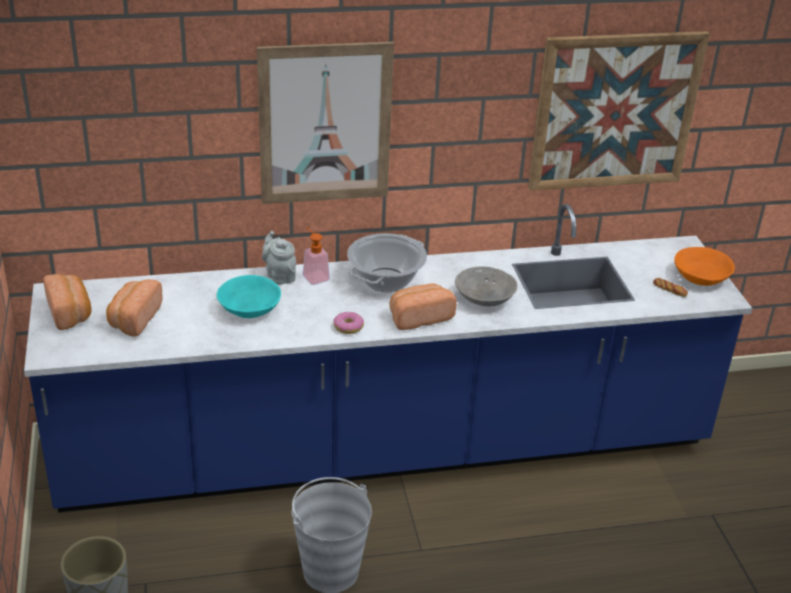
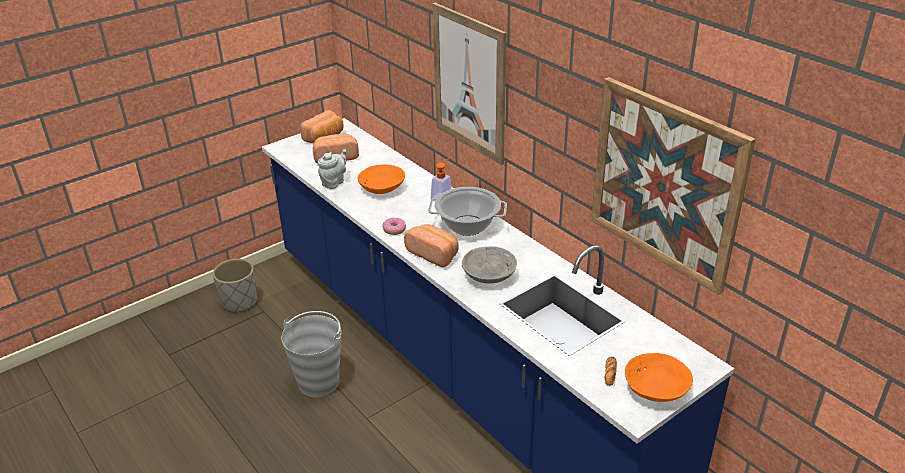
camera: 65 degrees right, 0 degrees up
(249, 308) = (382, 188): turquoise bowl -> orange bowl
(279, 275) = (430, 185): grey teapot -> grey teapot (334, 182)

